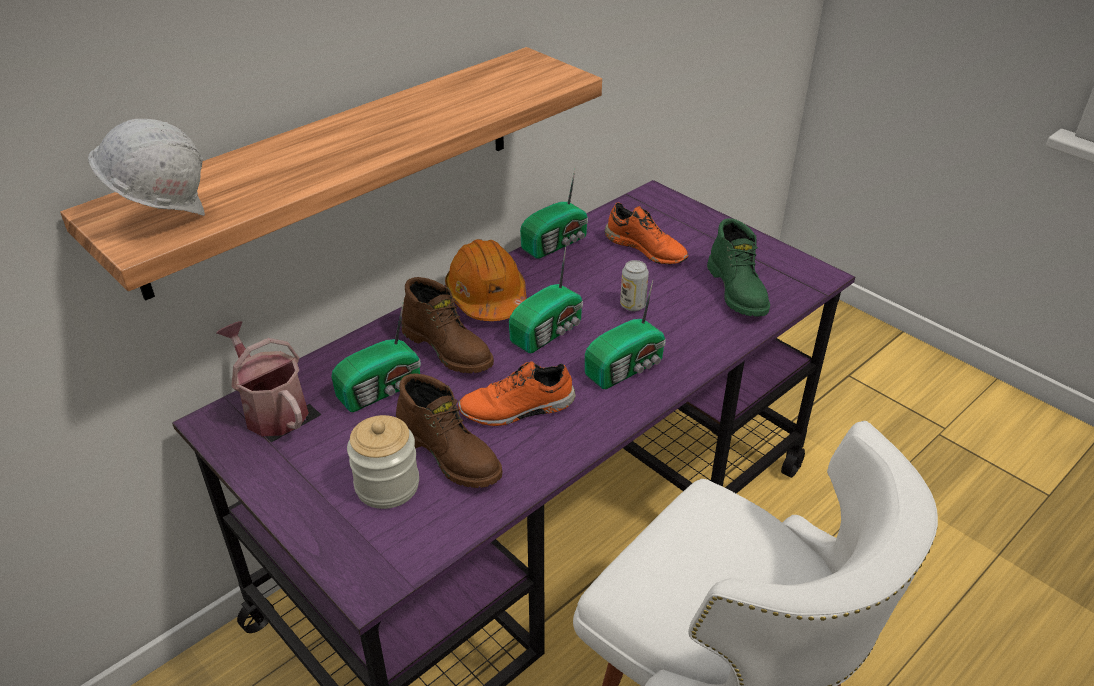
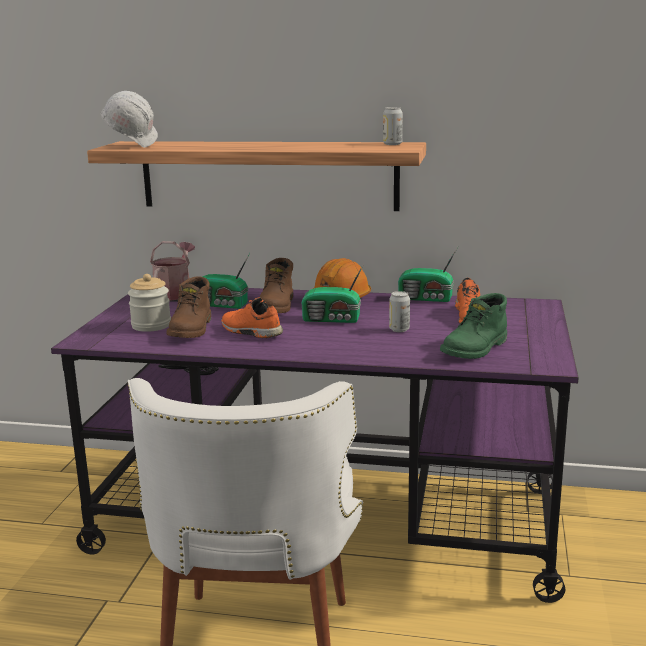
camera: 55 degrees right, 20 degrees down
(515, 66) = (392, 144): none -> can
(627, 368) = (332, 343): radio -> none

